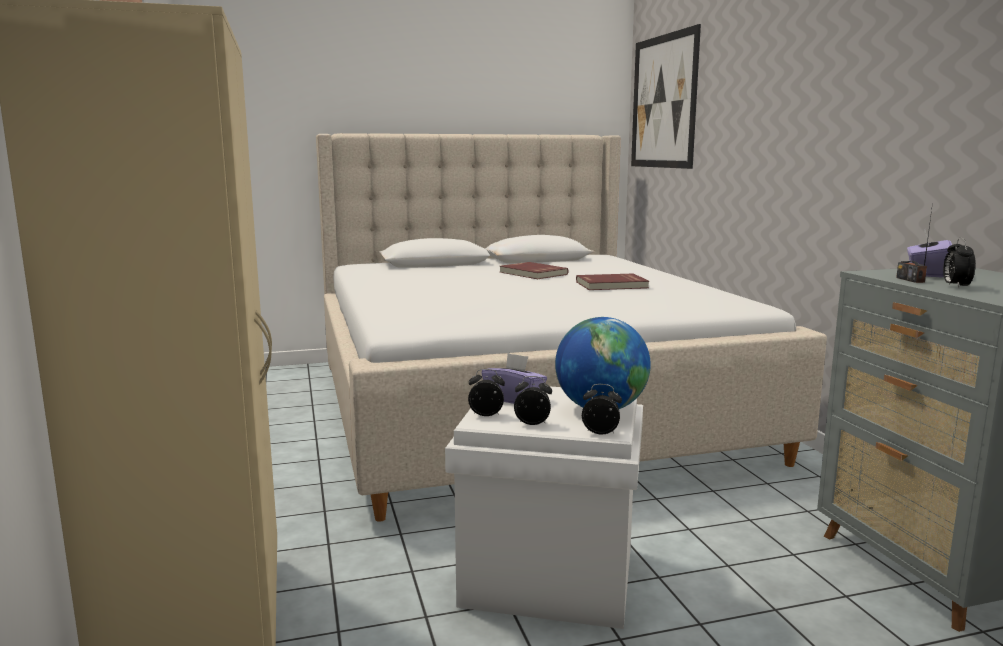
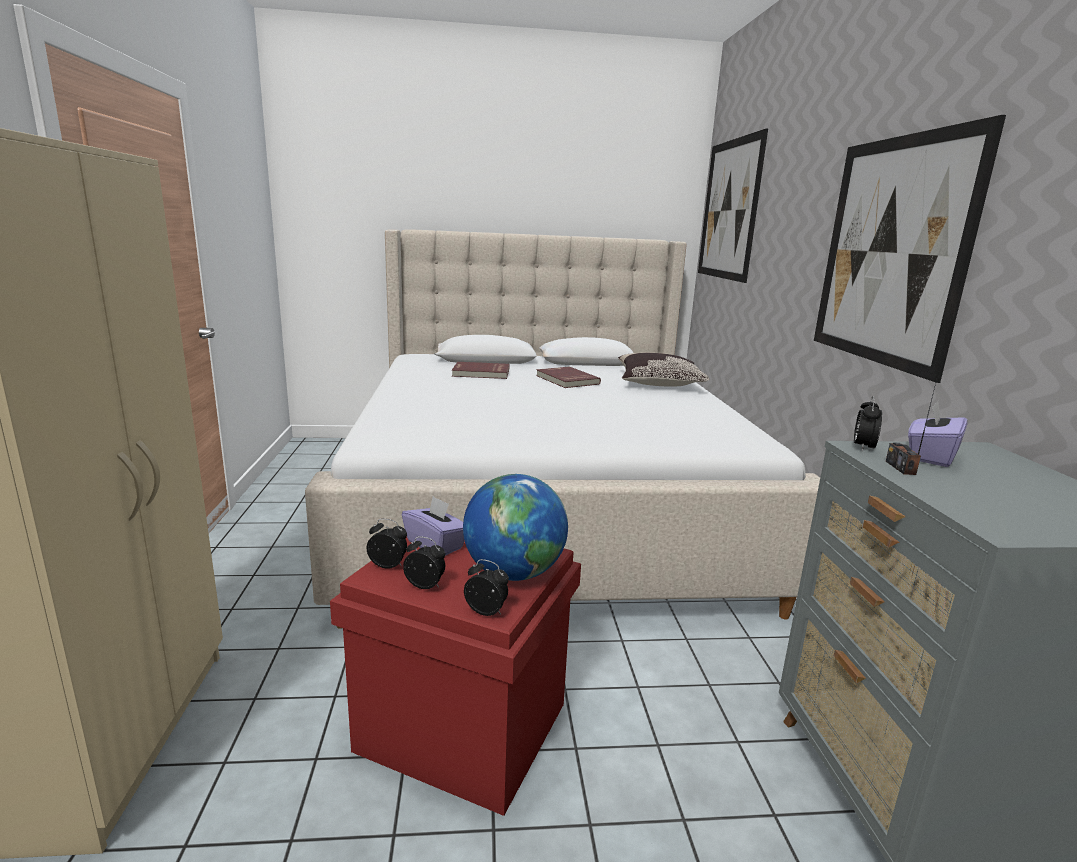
camera: 10 degrees right, 5 degrees up
(547, 576) = (460, 727): white storage box -> red storage box
(612, 285) = (632, 402): red book -> red book (481, 373)
(622, 270) = (659, 383): none -> pillow
(845, 123) = (890, 252): none -> picture
(955, 286) = (951, 488): alarm clock -> alarm clock (863, 447)

